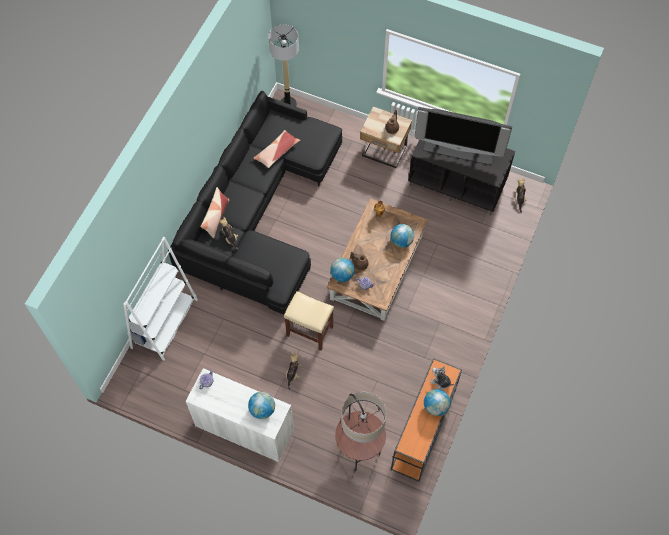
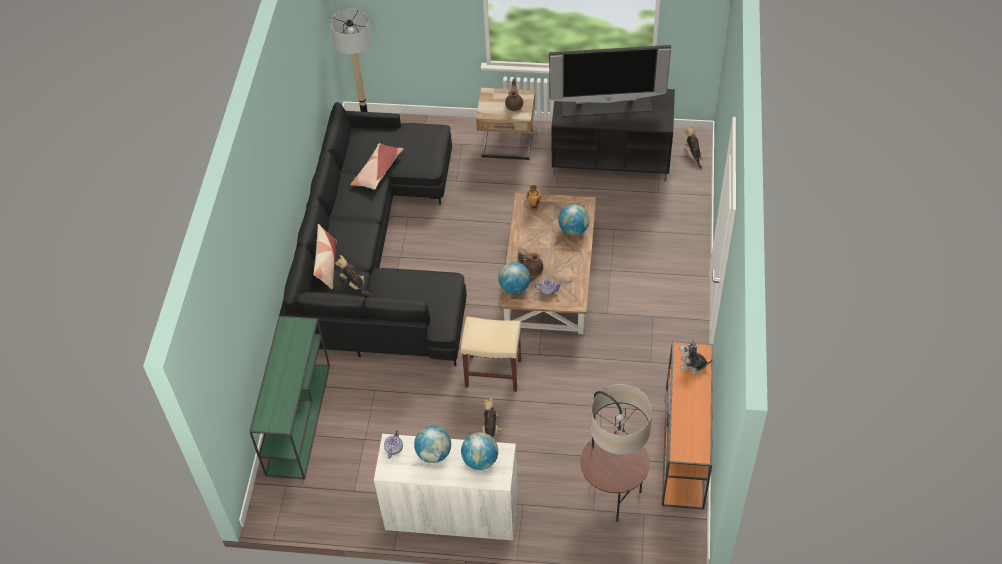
camera: 15 degrees left, 10 degrees down
(164, 324) = (298, 418): white bookcase -> green console table
(435, 406) = (699, 395): globe -> globe (434, 453)

